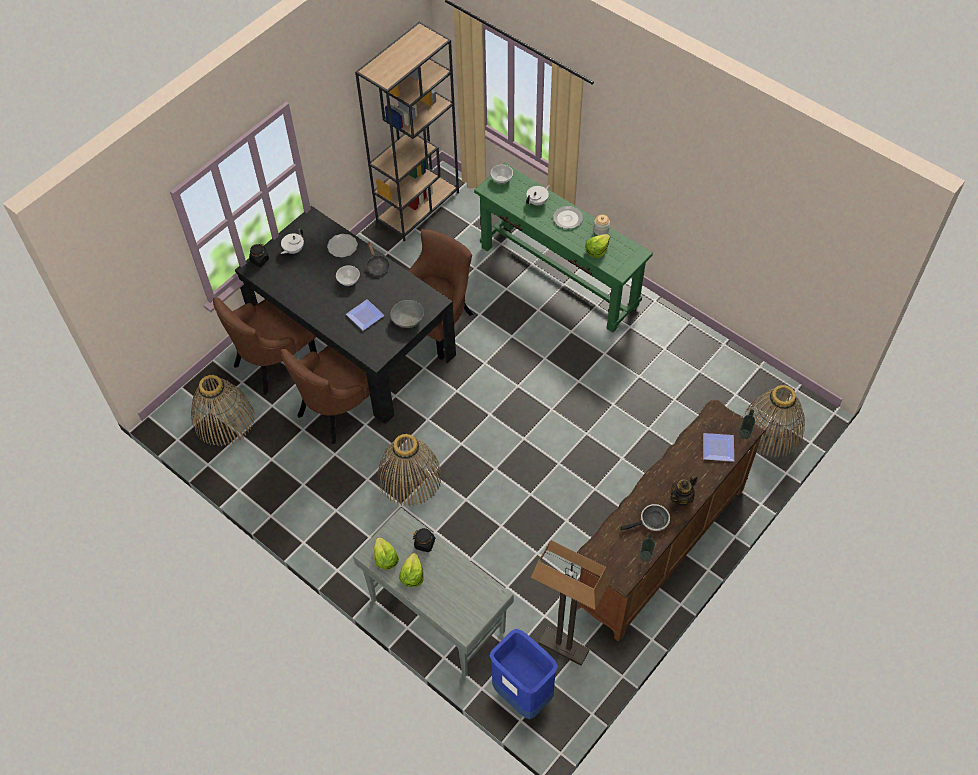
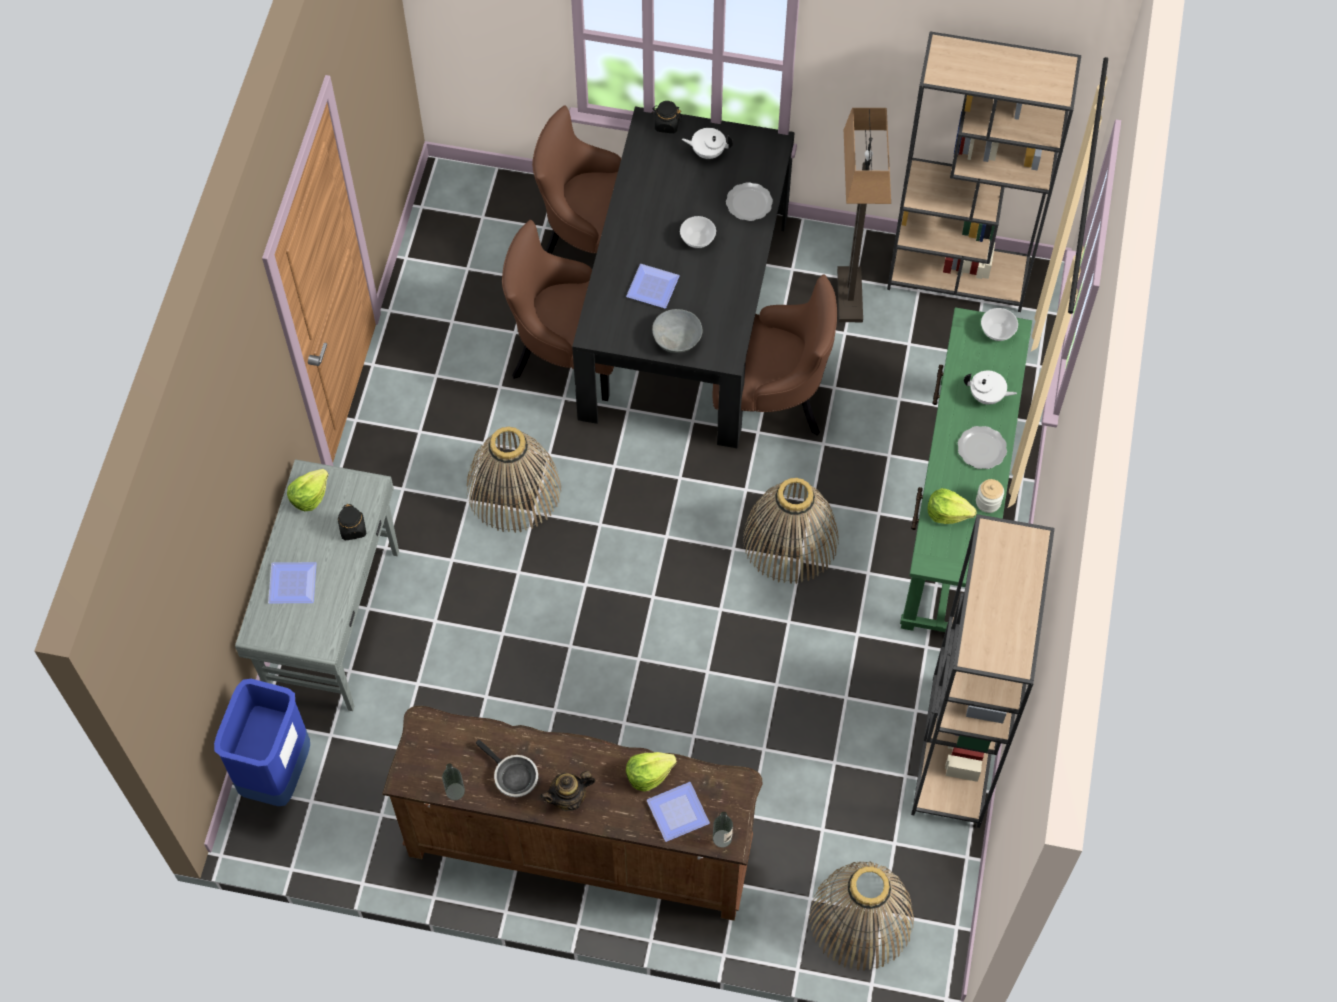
camera: 60 degrees right, 5 degrees up
(223, 419) = (478, 238): basket -> basket (790, 540)
(377, 265) = (743, 259): black frying pan -> none
(412, 575) = (301, 537): lettuce -> lettuce (648, 774)
(442, 593) = (294, 582): none -> plate
(563, 647) = (366, 791): floor lamp -> floor lamp (849, 295)
(681, 498) = (569, 798): teapot -> teapot turned 45 degrees counterclockwise
(698, 342) = (956, 752): none -> bookcase

